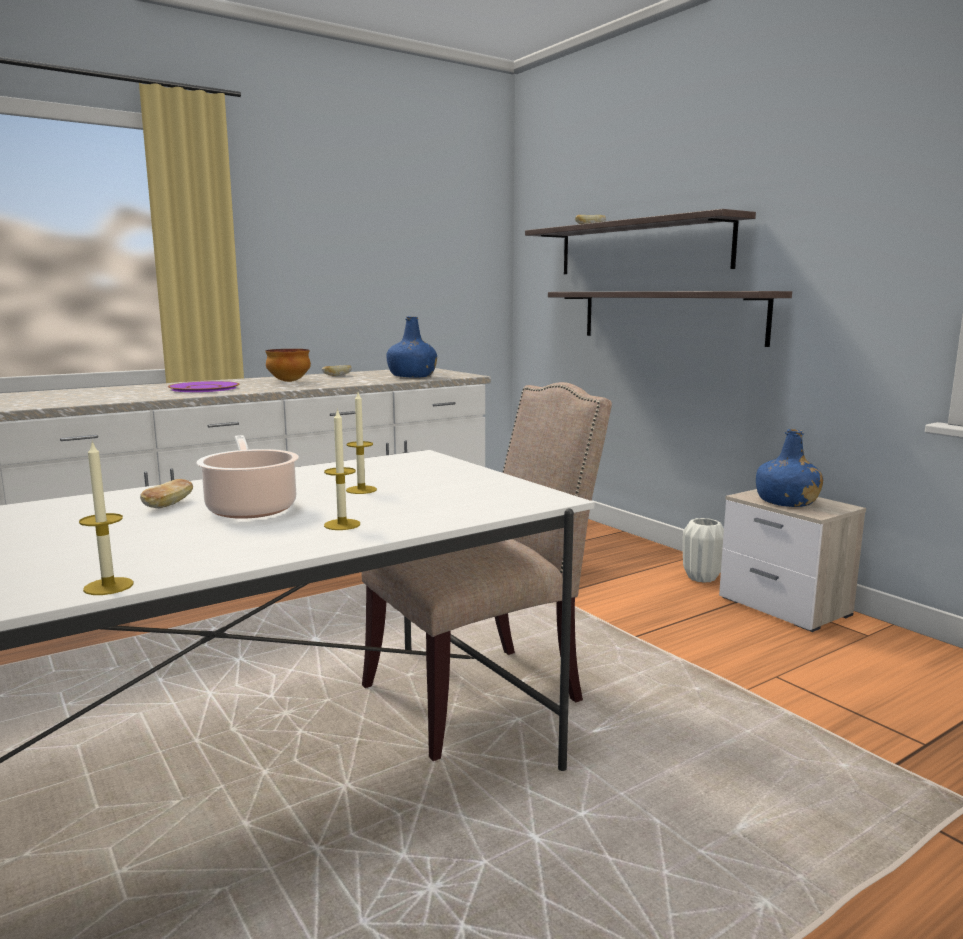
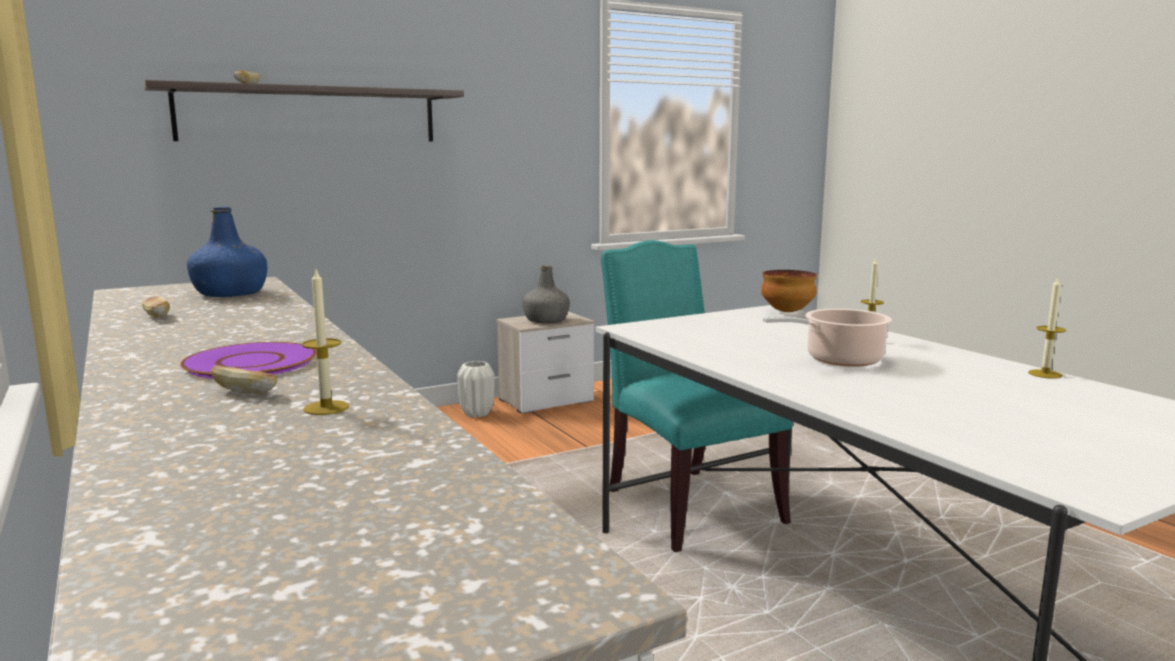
camera: 85 degrees left, 0 degrees up
(168, 505) = (847, 380): bread -> bread (245, 392)
(288, 381) = (210, 332): bowl -> bowl (787, 312)
(361, 490) = (766, 339): candle -> candle (326, 408)
(482, 693) = (685, 504): beige chair -> turquoise chair
(669, 316) = (360, 187): shelf -> none
(786, 502) = (546, 321): blue bottle -> grey bottle

